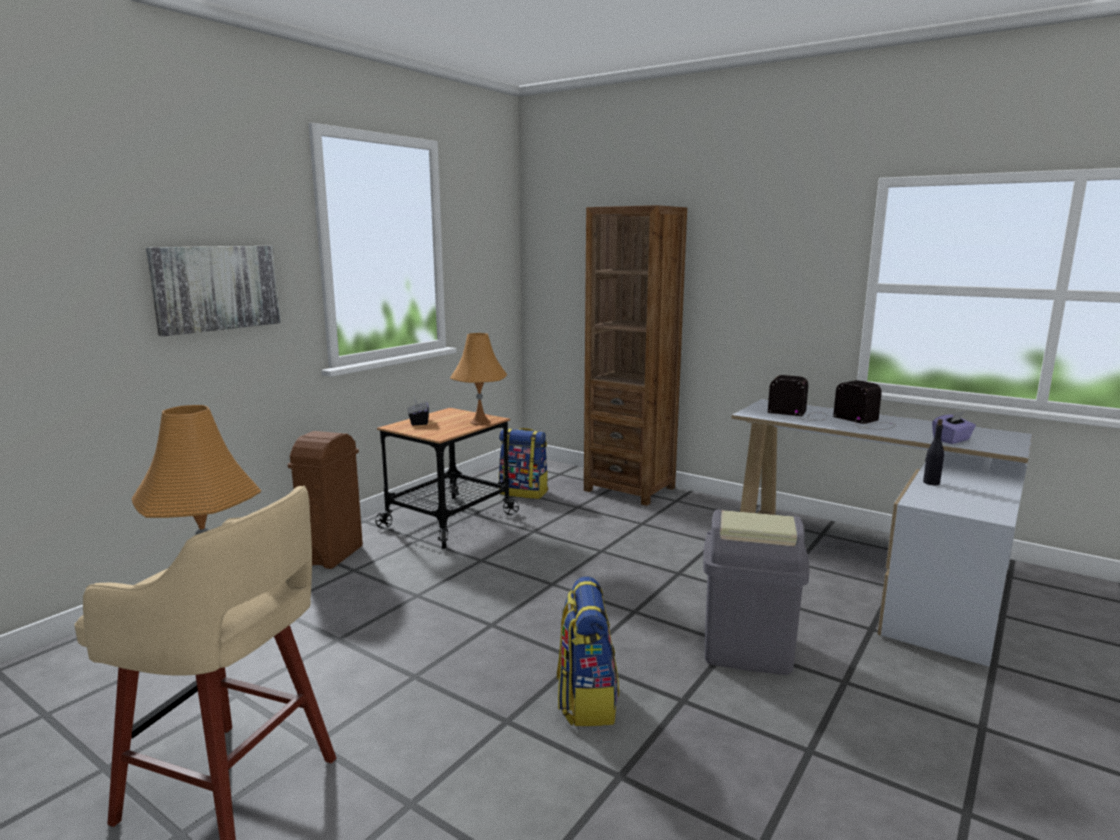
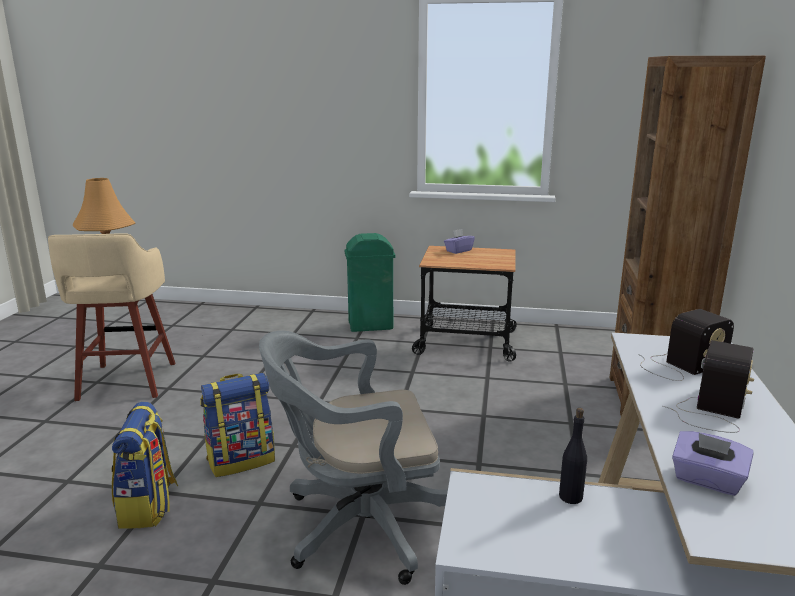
camera: 65 degrees right, 5 degrees up
(216, 288) = (332, 121): picture -> none
(333, 555) = (371, 326): brown trash can -> green trash can
(418, 422) = (458, 250): black tissue box -> purple tissue box
(480, 422) = (487, 264): orange table lamp -> none
(524, 492) = (563, 354): backpack -> backpack (149, 506)
(747, 649) = (358, 526): grey trash can -> grey office chair
(799, 414) = (680, 366): radio -> radio turned 60 degrees clockwise

